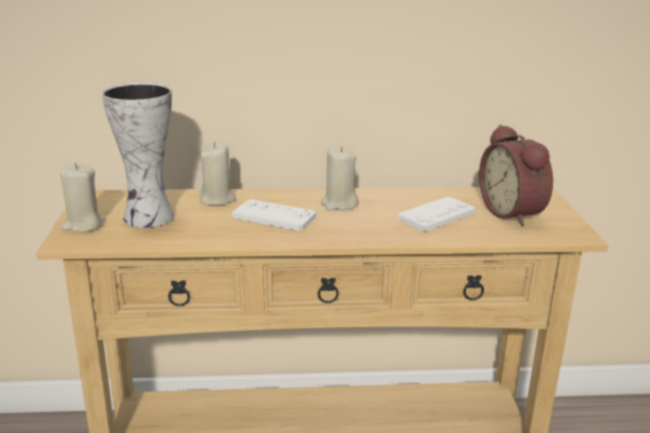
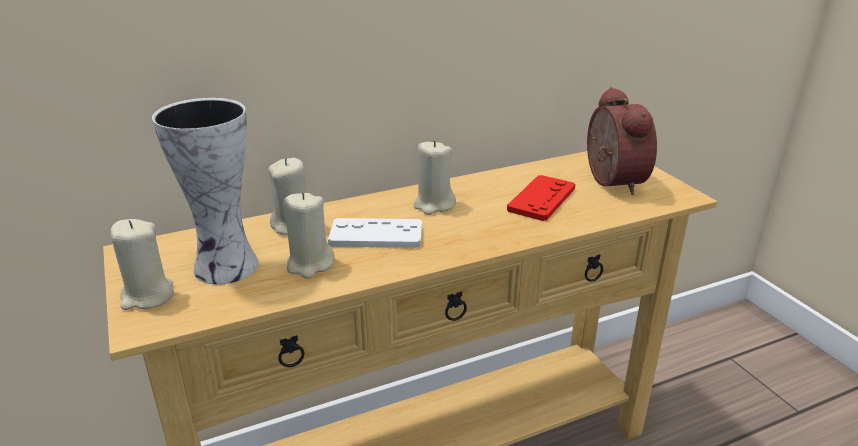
camera: 20 degrees left, 5 degrees up
(208, 226) = (309, 264): none -> beige candle
(436, 215) = (541, 199): white game controller -> red game controller
(514, 213) = (609, 181): alarm clock -> alarm clock turned 150 degrees counterclockwise

